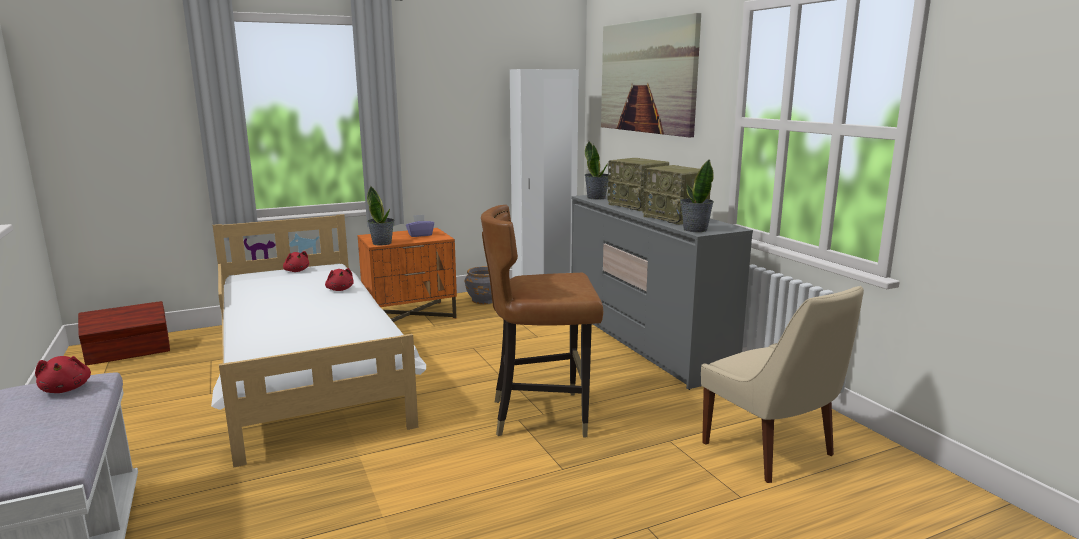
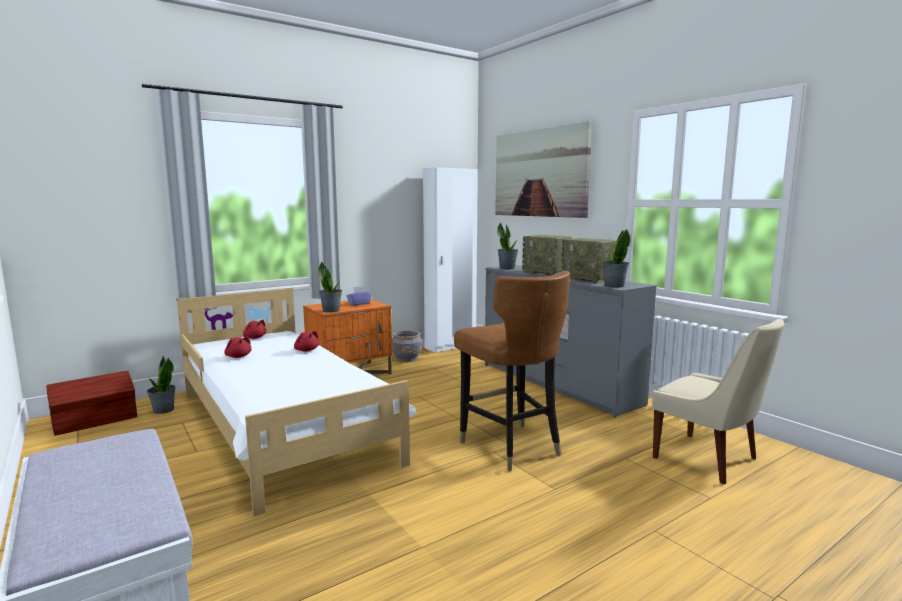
camera: 10 degrees left, 5 degrees down
(66, 389) = (111, 447): red plush toy -> red plush toy (238, 356)
(198, 345) = (163, 410): none -> potted plant
(541, 415) = (510, 446): brown chair -> brown chair turned 105 degrees counterclockwise

